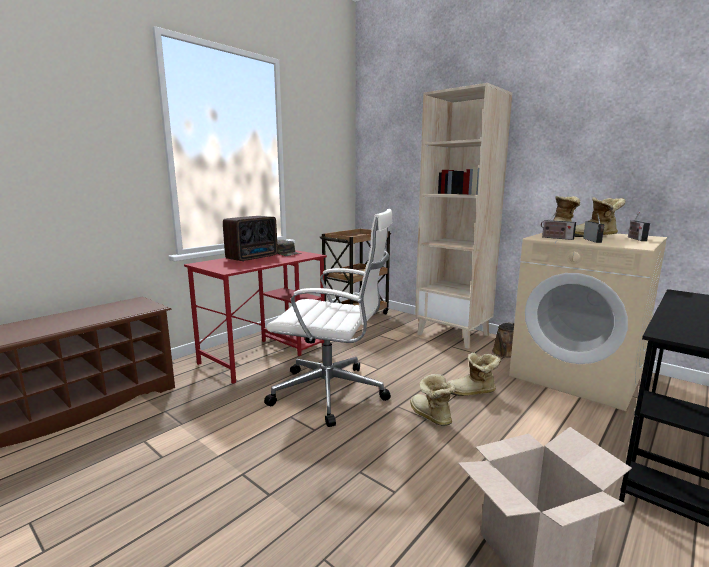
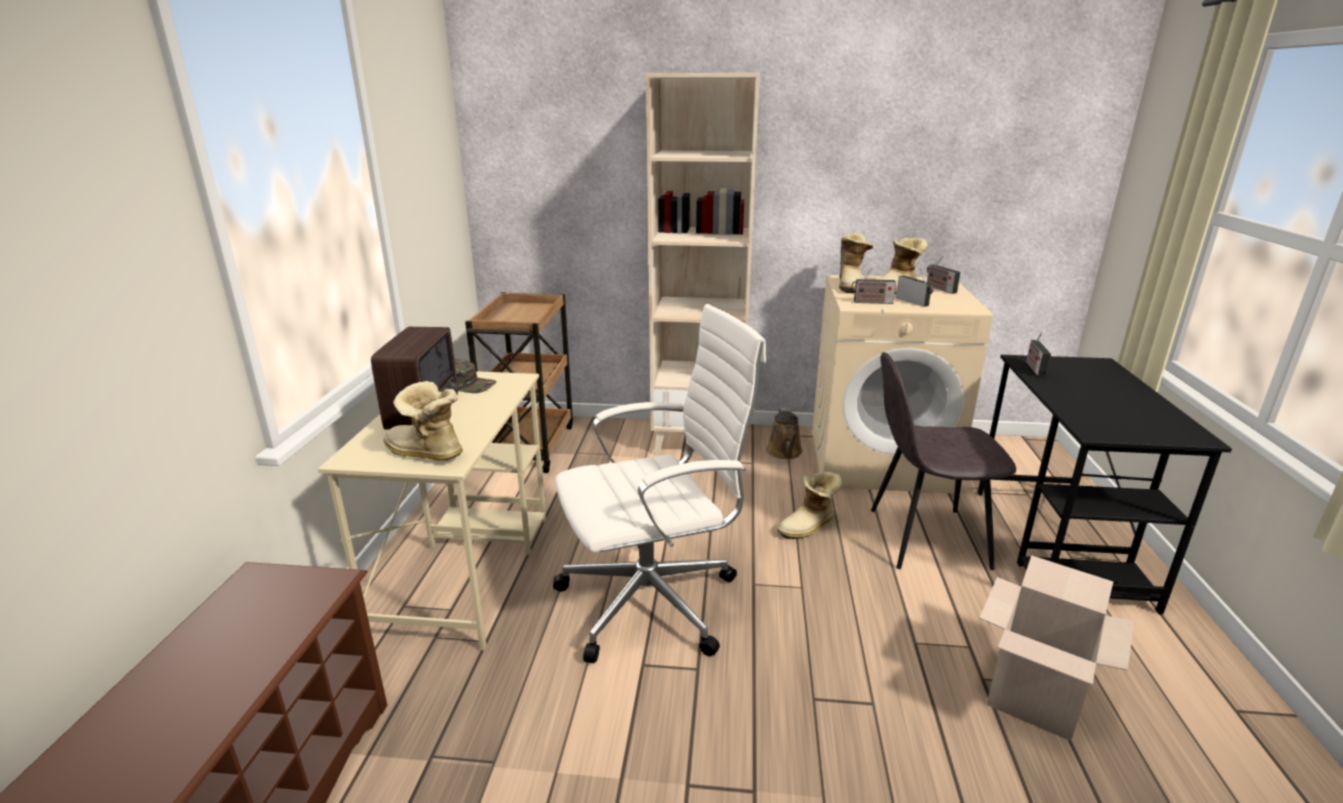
camera: 35 degrees left, 10 degrees up
(265, 354) = (467, 571): red desk -> beige desk
(430, 416) = (802, 582): boot -> boot (424, 454)
(557, 425) = (924, 538): none -> grey chair
(685, 298) = (1034, 368): none -> radio

